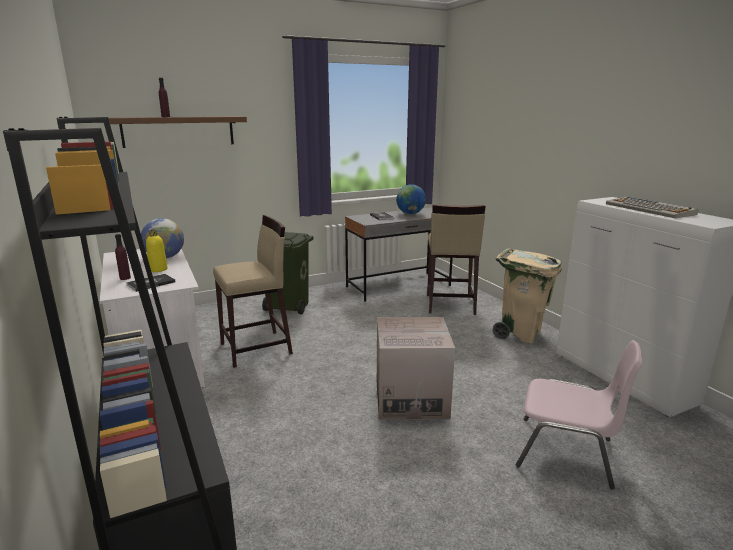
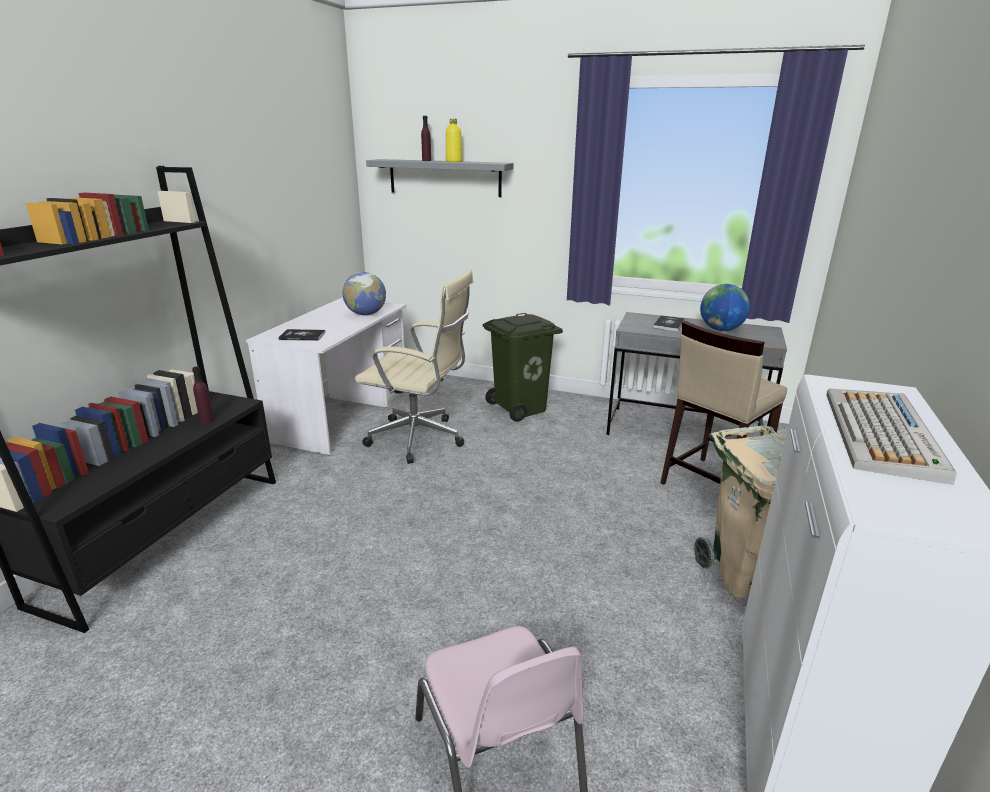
camera: 45 degrees right, 5 degrees up
(125, 278) = (300, 325): purple bottle -> purple bottle (207, 421)
(158, 269) = (336, 324): yellow bottle -> yellow bottle (454, 161)
(178, 131) = (444, 177): brown shelf -> grey shelf
(257, 348) = (420, 439): beige stool -> beige office chair
(411, 399) = (456, 569): cardboard box -> none

